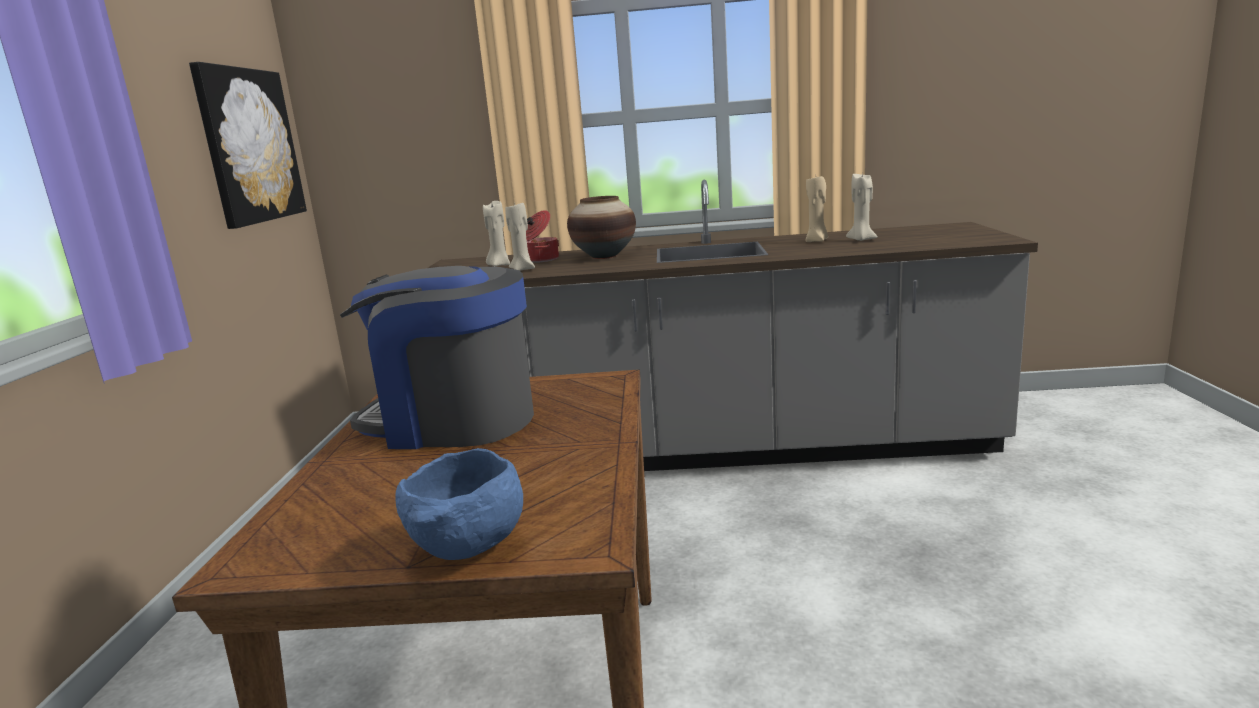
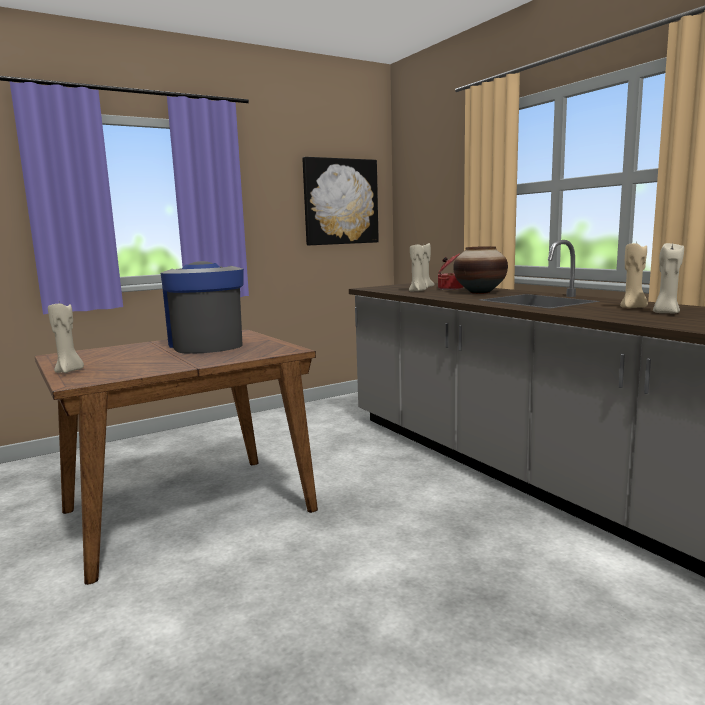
camera: 55 degrees right, 5 degrees down
(468, 549) = (69, 371): blue bowl -> beige candle

